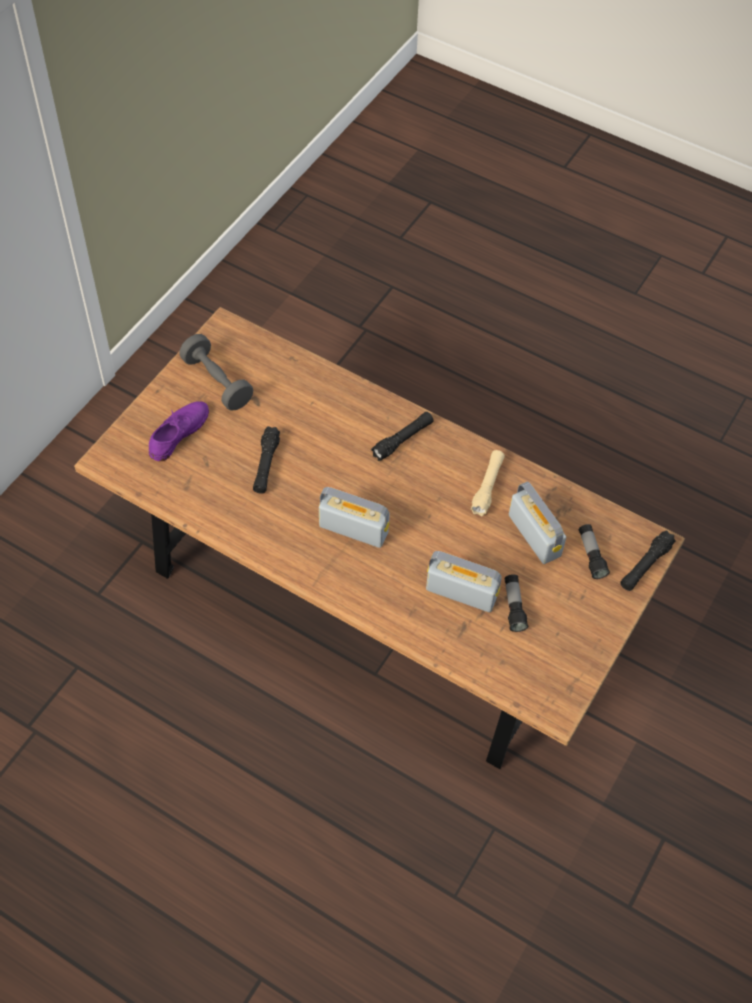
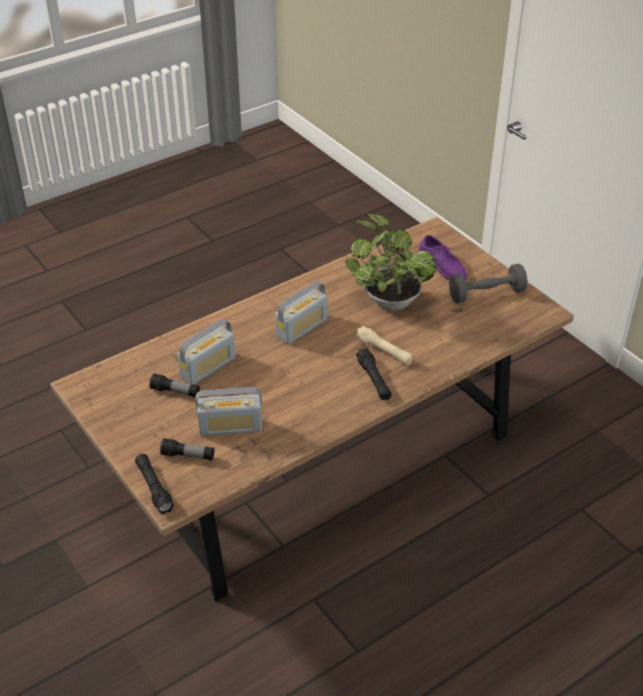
camera: 115 degrees right, 15 degrees down
(266, 465) = (388, 300): black flashlight -> potted plant
(487, 486) = (296, 415): beige flashlight -> beige flashlight (384, 351)

